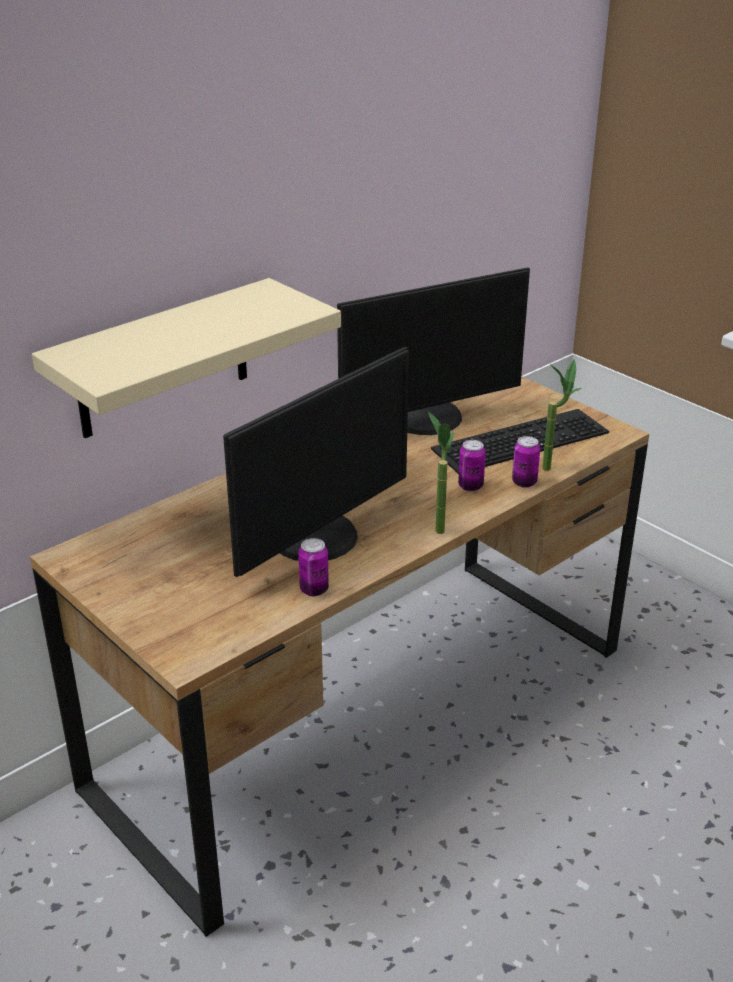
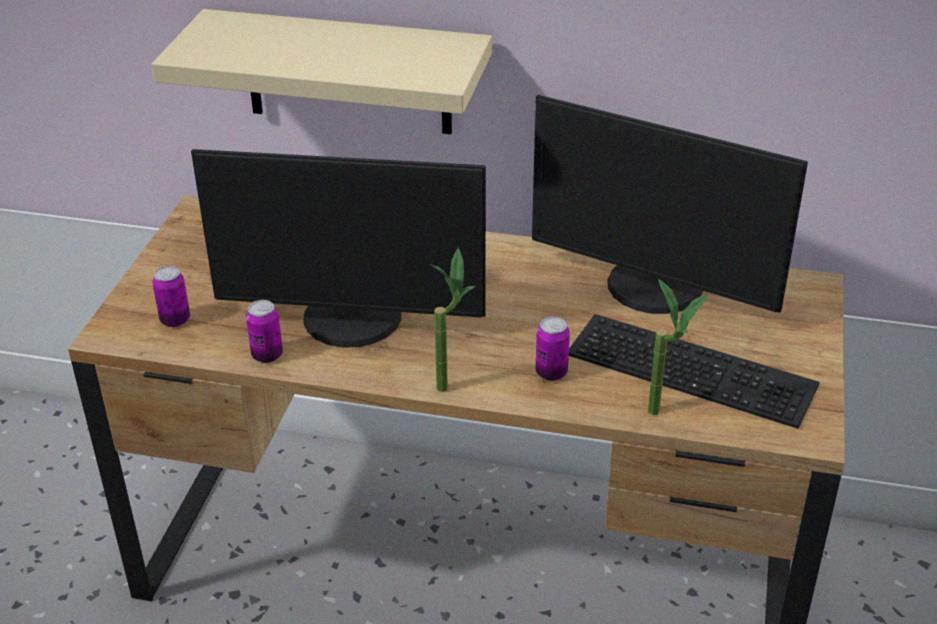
camera: 55 degrees right, 5 degrees up
(524, 482) = (603, 407): can -> can (175, 320)

